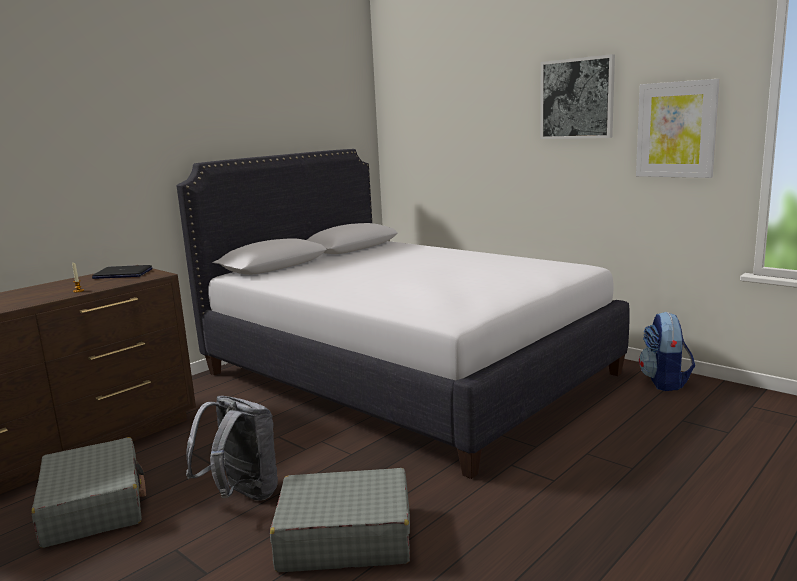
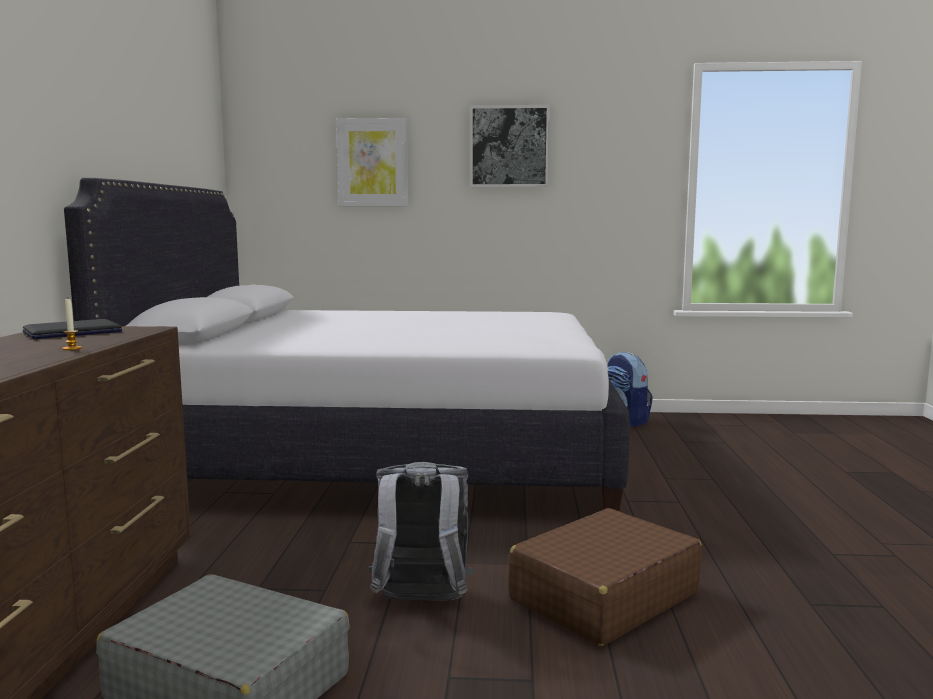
camera: 40 degrees left, 5 degrees down
(344, 537) = (603, 596): grey suitcase -> brown suitcase
(676, 130) = (611, 180): picture -> picture (373, 163)

